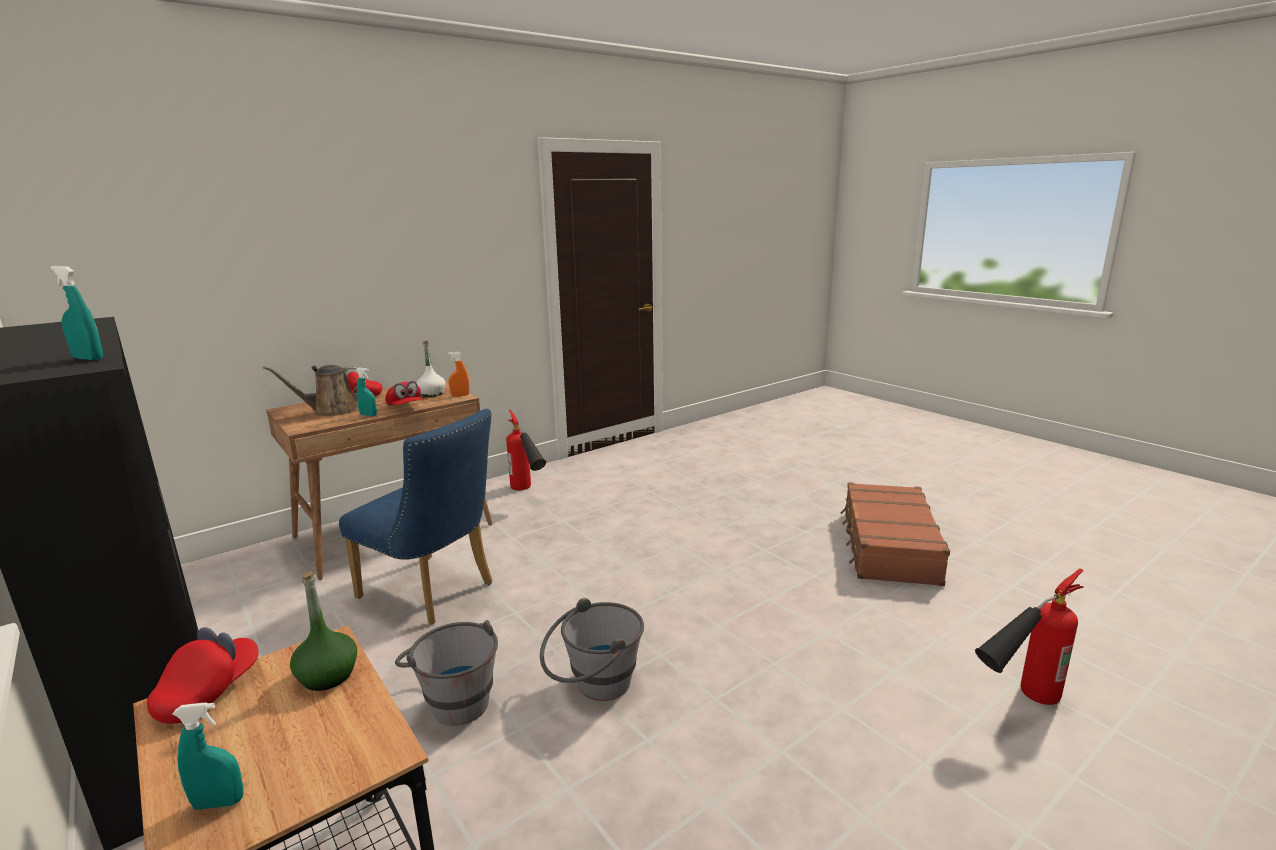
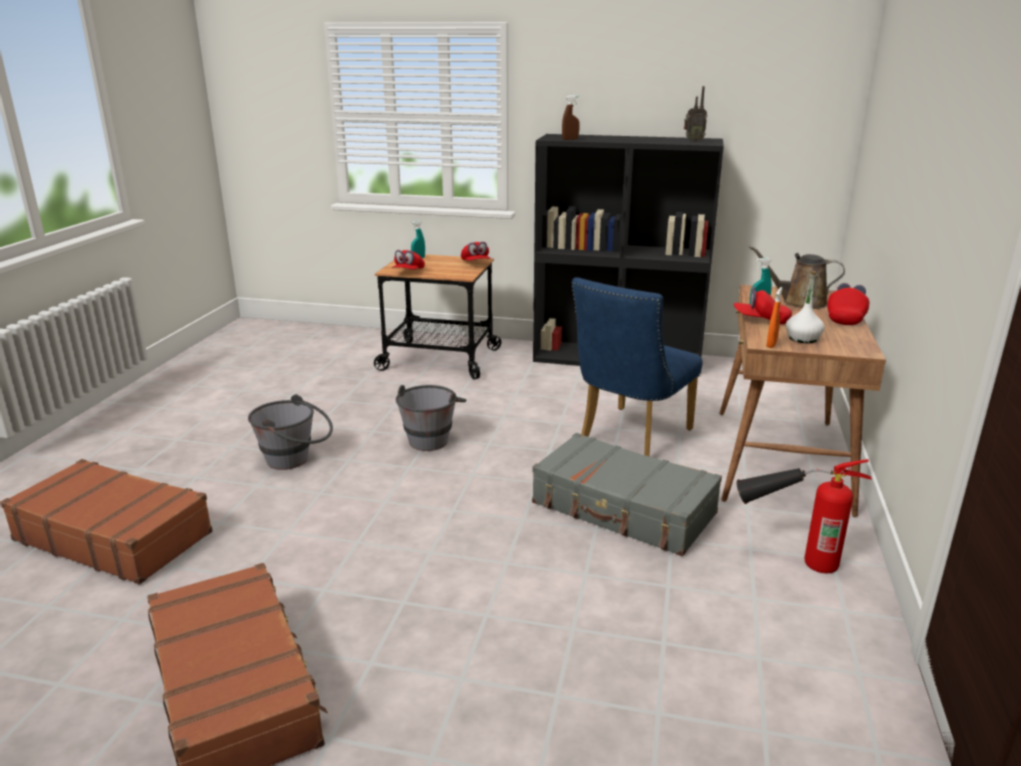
camera: 140 degrees right, 5 degrees up
(58, 327) = (693, 141): none -> radio
(88, 359) = (570, 139): turquoise spray bottle -> brown spray bottle
(327, 676) = (445, 273): green bottle -> none
(331, 411) = (799, 302): brown watering can -> brown watering can turned 105 degrees counterclockwise
(370, 719) = (408, 272): none -> red cap
(433, 593) = (629, 438): blue chair -> blue chair turned 45 degrees counterclockwise
(455, 699) = (501, 407): grey bucket -> grey bucket (296, 460)
(556, 545) = (623, 509): none -> grey suitcase
(1017, 704) = (114, 535): fire extinguisher -> brown suitcase

